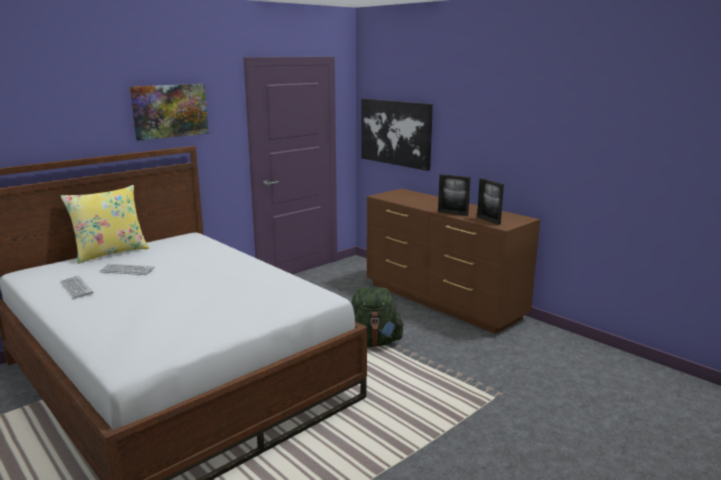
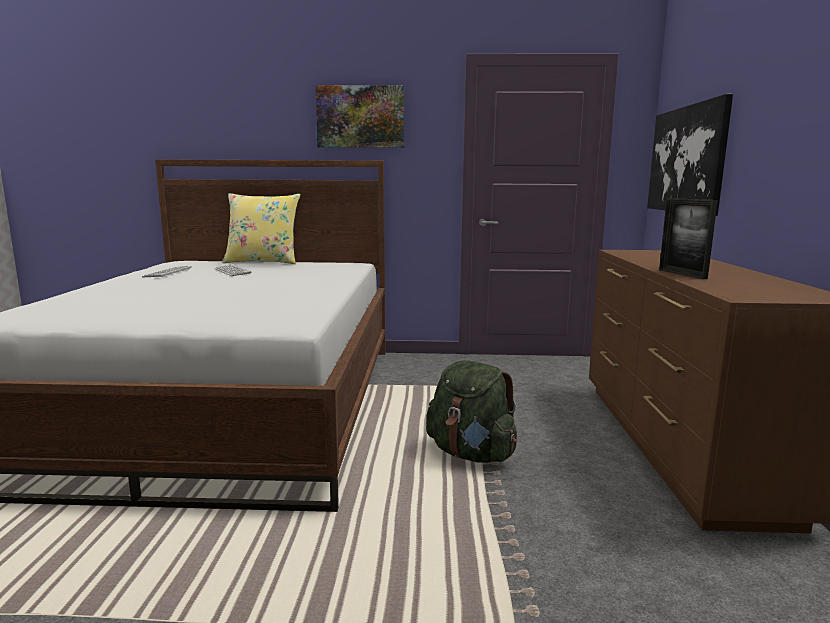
camera: 45 degrees right, 5 degrees down
(488, 220) = (731, 288): picture frame -> none

